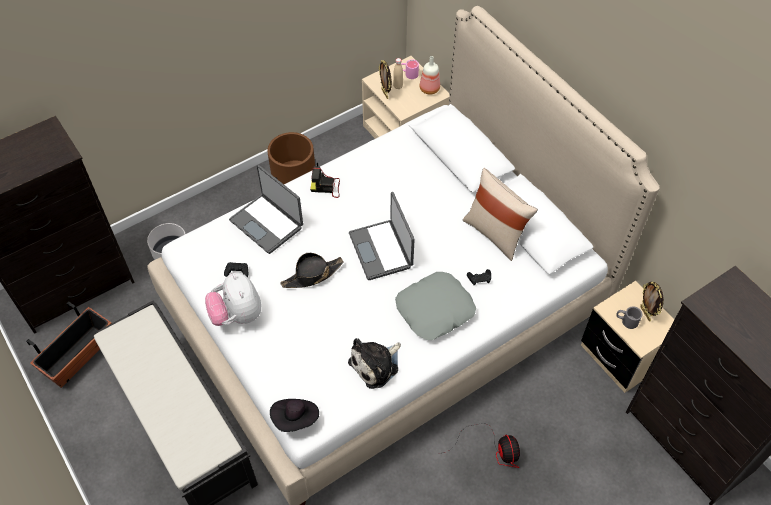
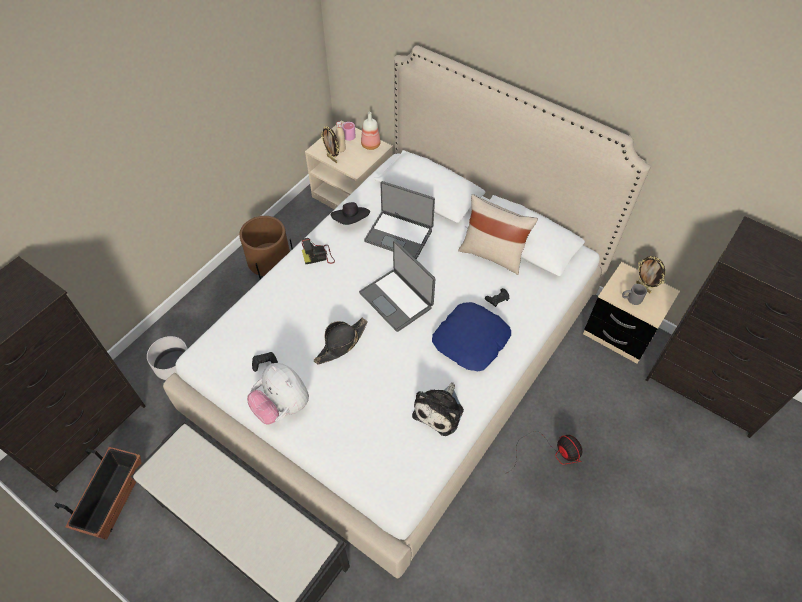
camera: 20 degrees left, 0 degrees up
(267, 223) = (276, 306): laptop -> laptop (399, 234)
(296, 419) = (386, 492): black hat -> black hat (351, 221)
(435, 310) = (471, 341): grey pillow -> blue pillow

